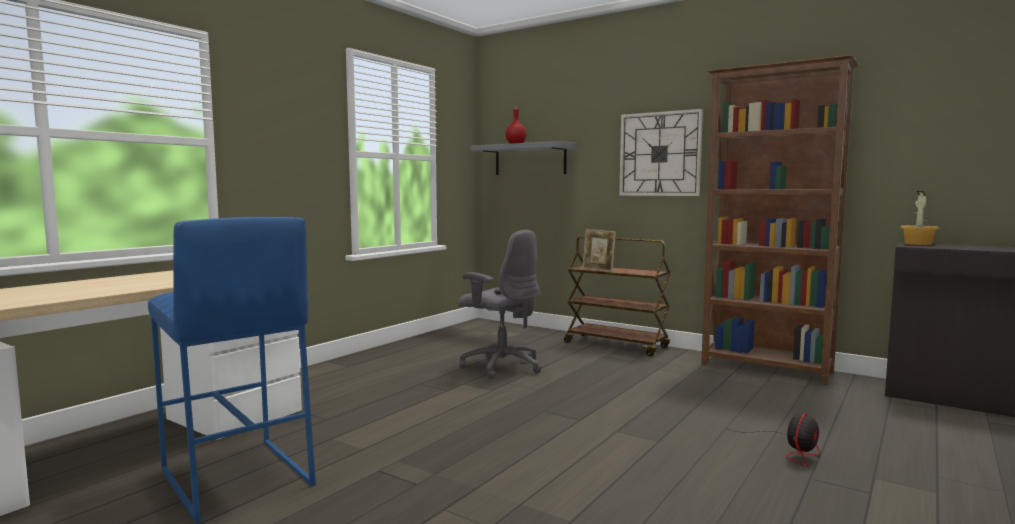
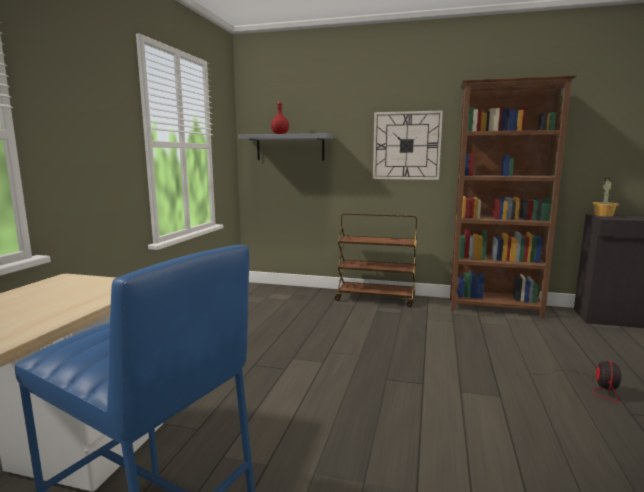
camera: 20 degrees left, 5 degrees up
(501, 366) = (307, 332): grey office chair -> none
(598, 270) = (363, 241): picture frame -> none

